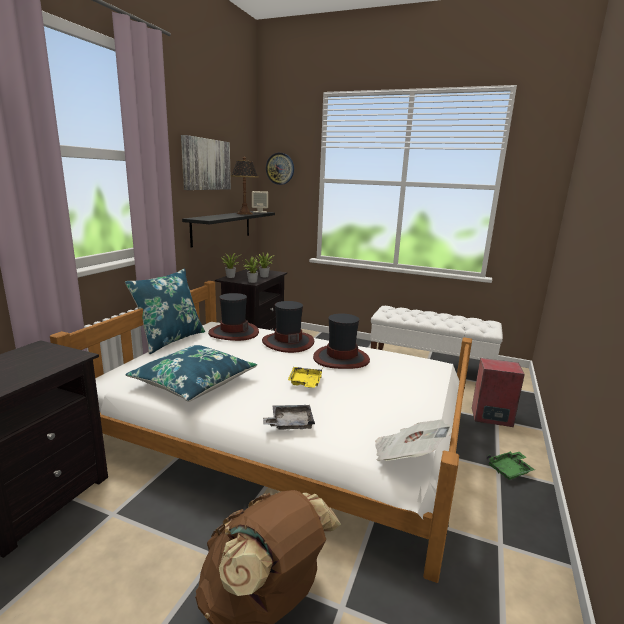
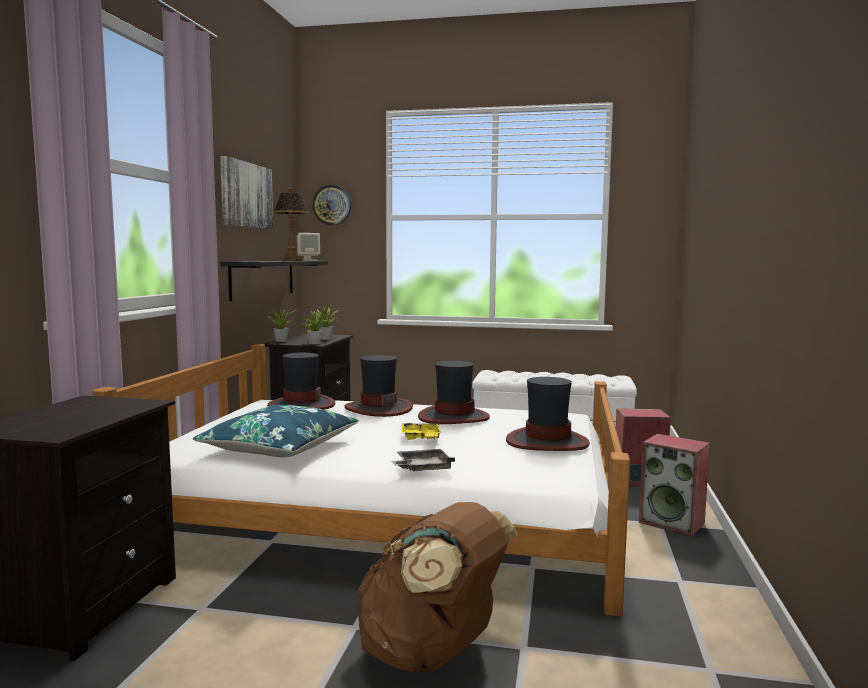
camera: 10 degrees left, 10 degrees down
(170, 340) = (217, 417): blue pillow -> none
(405, 399) = (546, 442): none -> hat
(407, 456) = (567, 480): newspaper -> none
(509, 470) = (672, 523): green tray -> speaker

